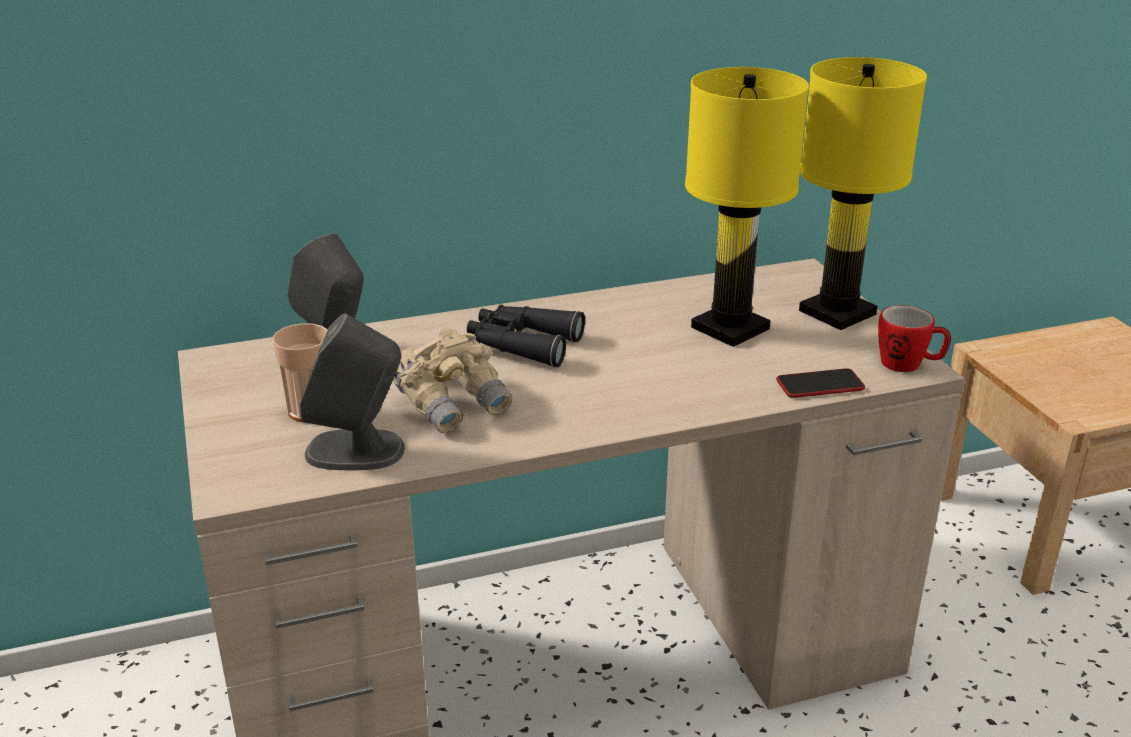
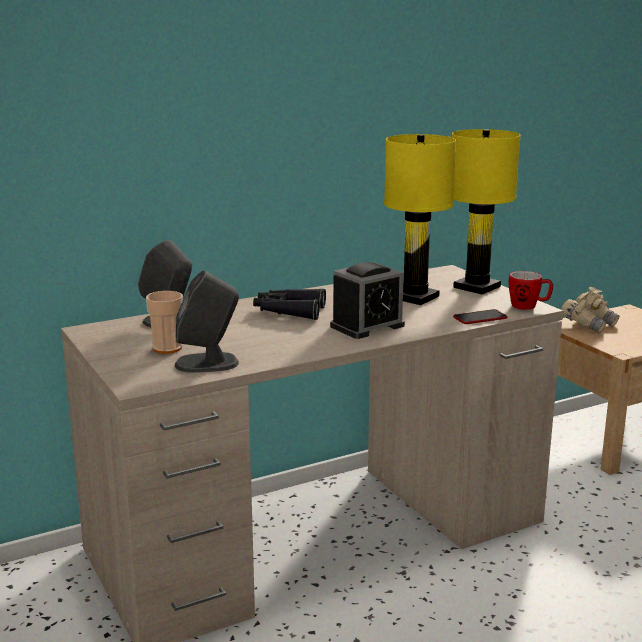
camera: 10 degrees left, 10 degrees down
(453, 404) = (258, 340): beige binoculars -> beige binoculars (588, 324)
(632, 388) = (367, 326): none -> alarm clock

